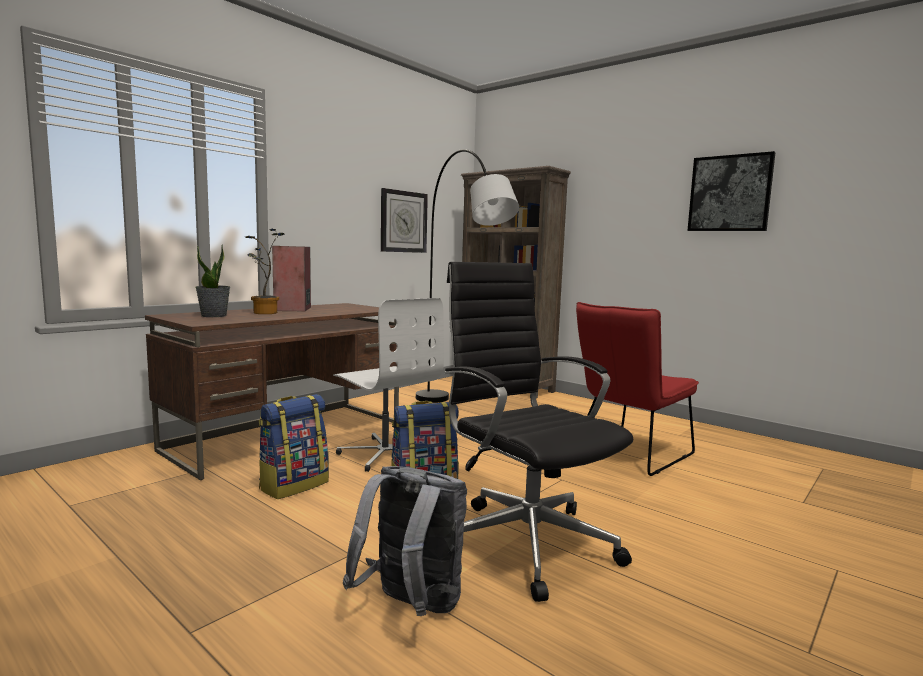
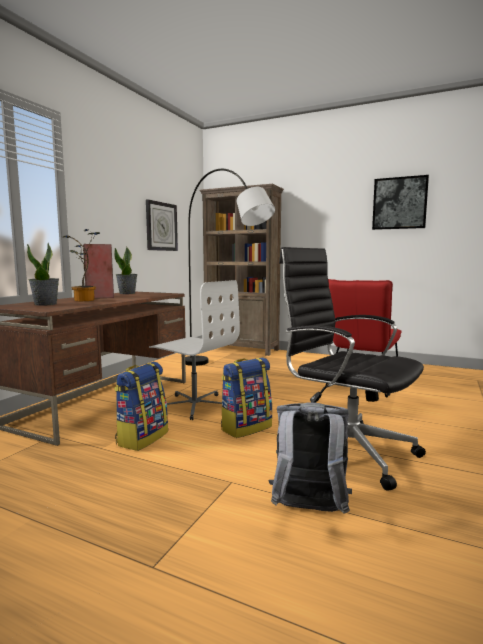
camera: 15 degrees left, 0 degrees up
(334, 306) = (127, 293): none -> potted plant

